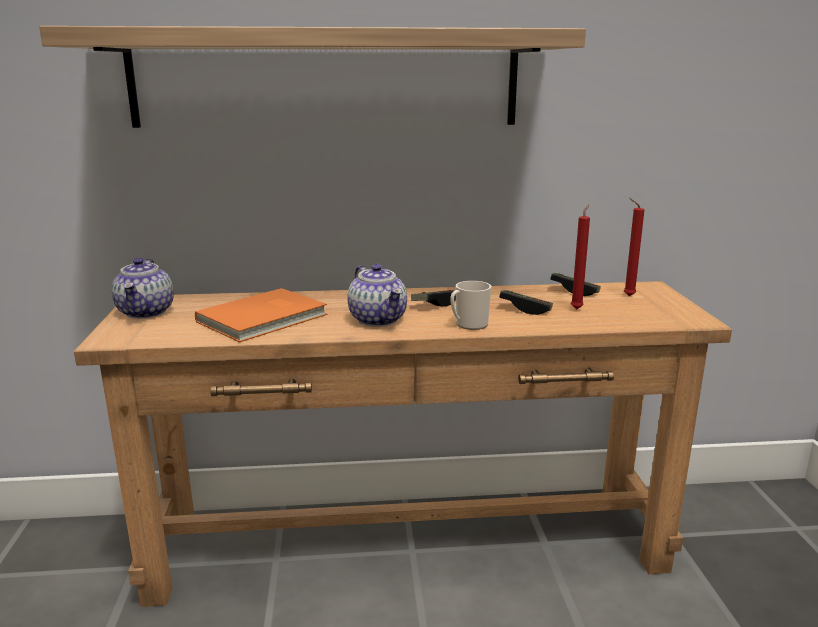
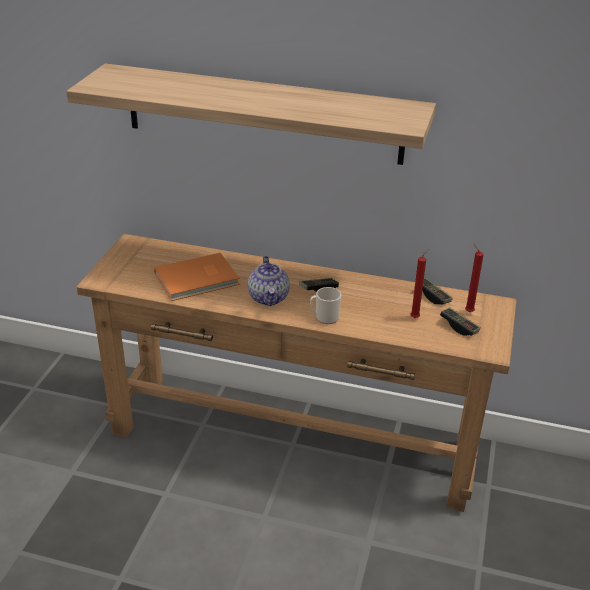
camera: 20 degrees right, 15 degrees up
(146, 312) = (129, 256): teapot -> none
(525, 309) = (377, 309): game controller -> game controller (459, 327)

